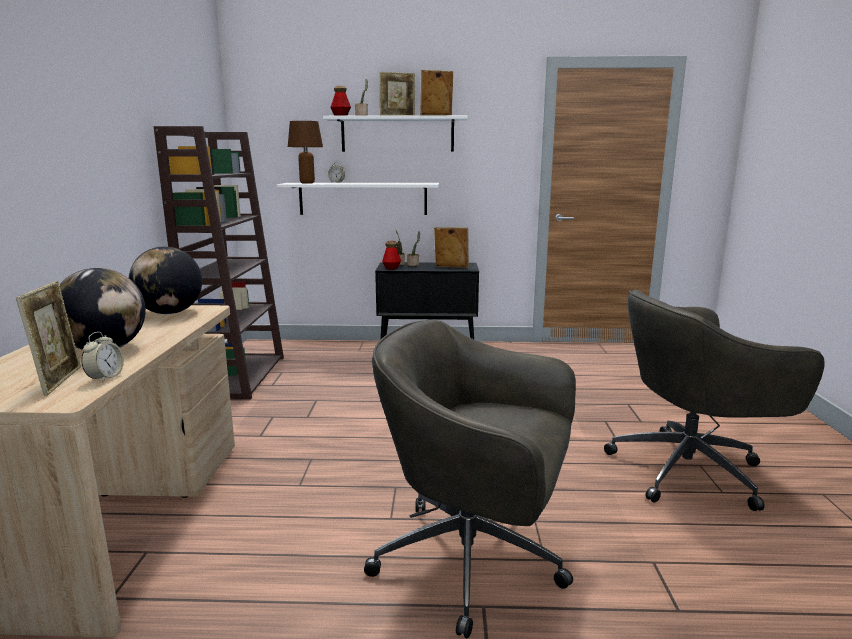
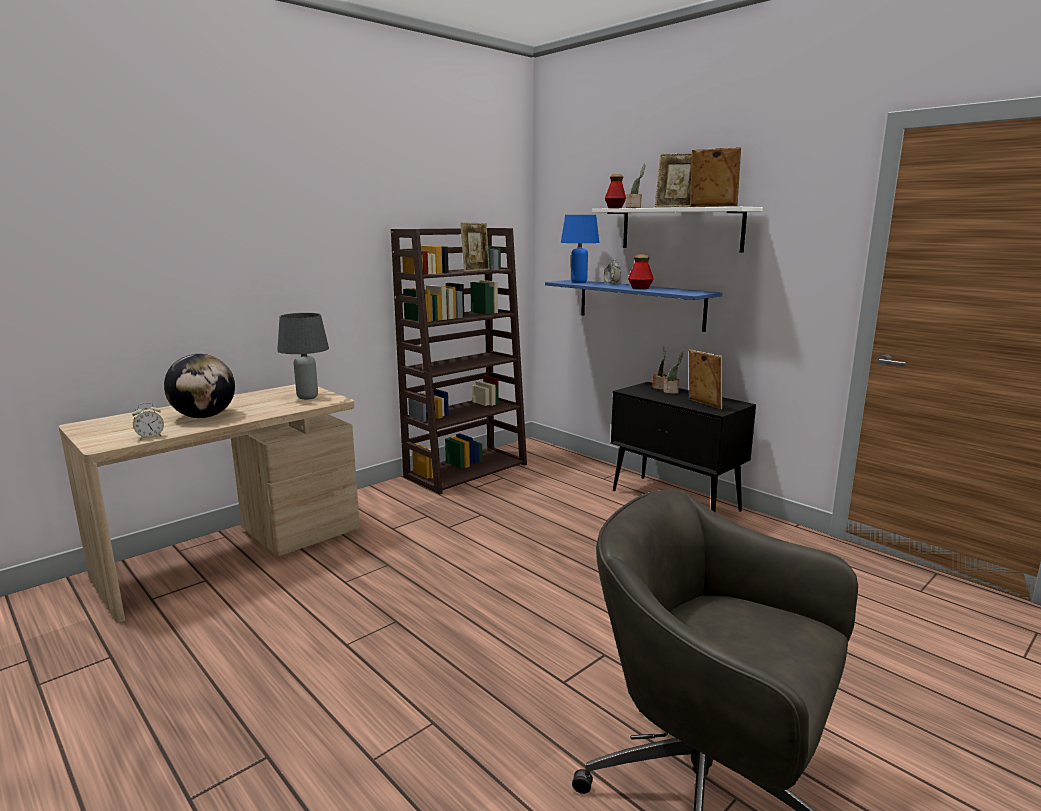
camera: 45 degrees right, 0 degrees up
(60, 381) = (134, 432): picture frame -> picture frame (476, 271)
(170, 313) = (307, 397): globe -> grey table lamp
(307, 183) = (579, 282): brown table lamp -> blue table lamp
(363, 198) = (639, 304): white shelf -> blue shelf
(391, 268) = (635, 391): bottle -> bottle (640, 288)
(474, 561) = (328, 718): grey office chair -> none

